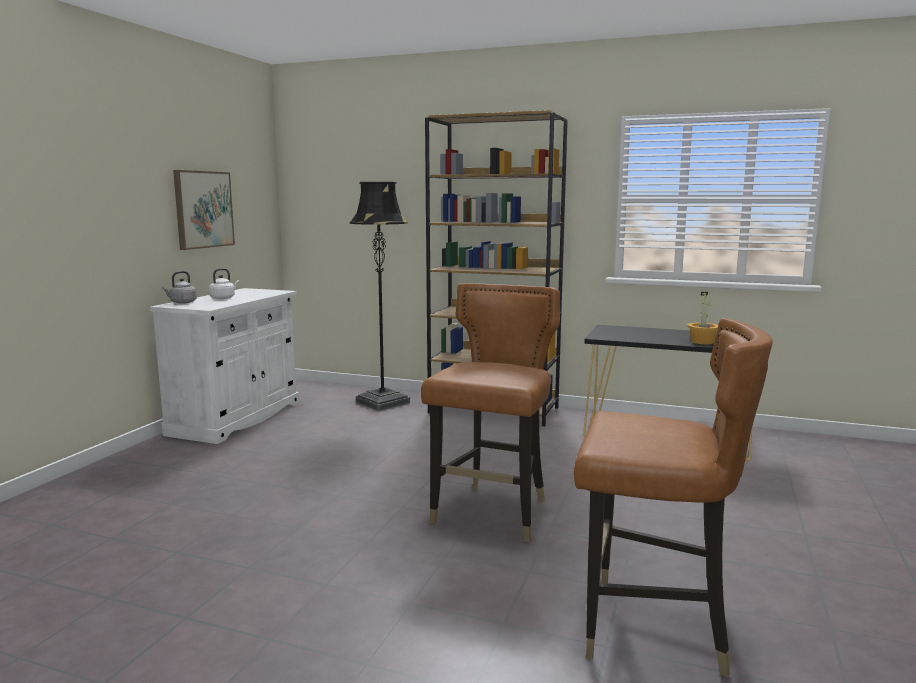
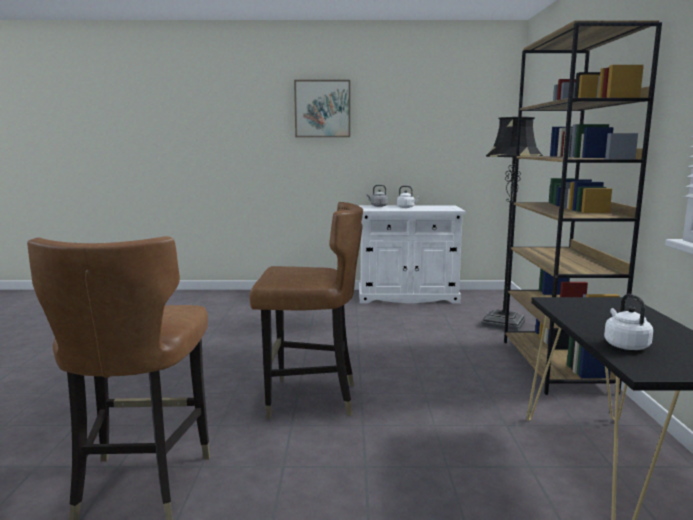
camera: 70 degrees right, 0 degrees up
(203, 209) = (422, 143): picture -> picture (322, 109)
(702, 342) = (625, 345): potted plant -> white kettle

